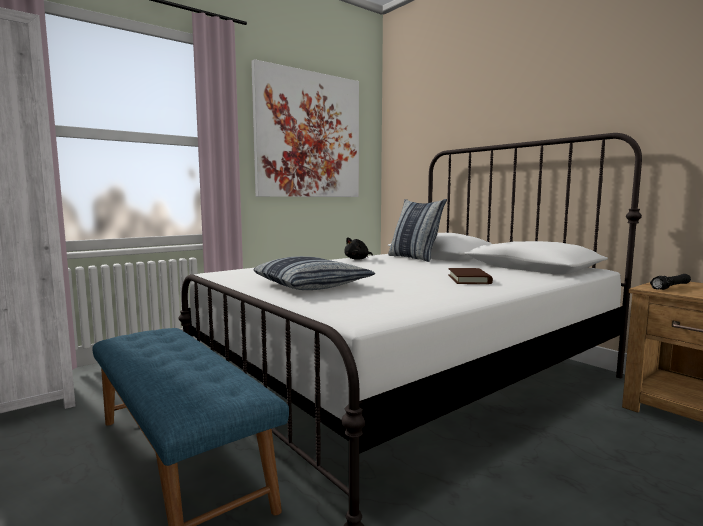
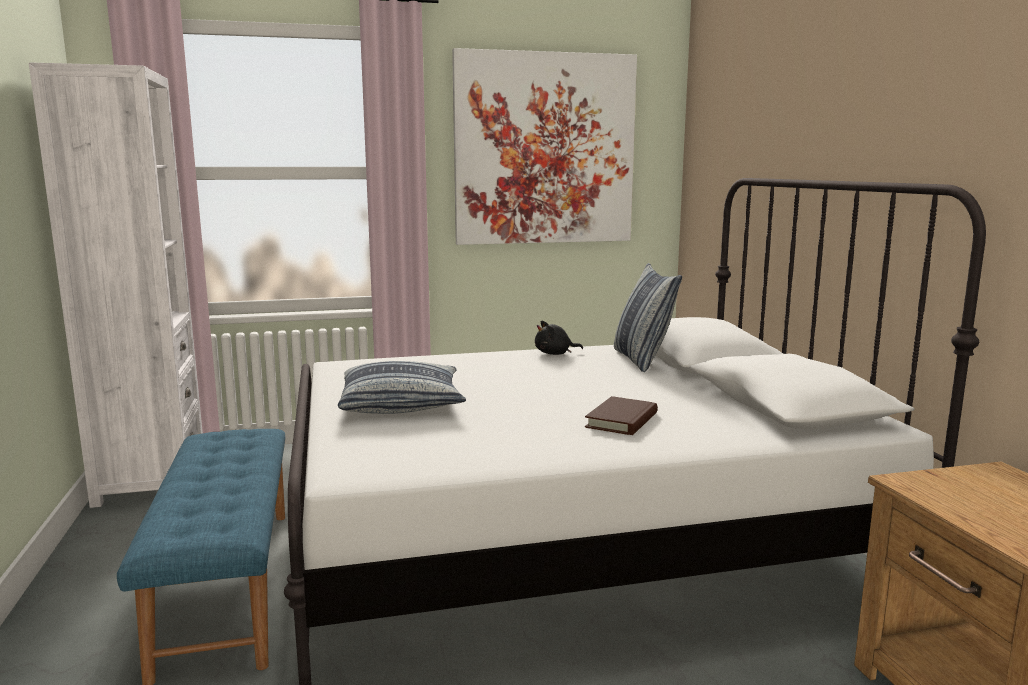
camera: 25 degrees right, 5 degrees up
(671, 287) = (956, 485): black flashlight -> none

